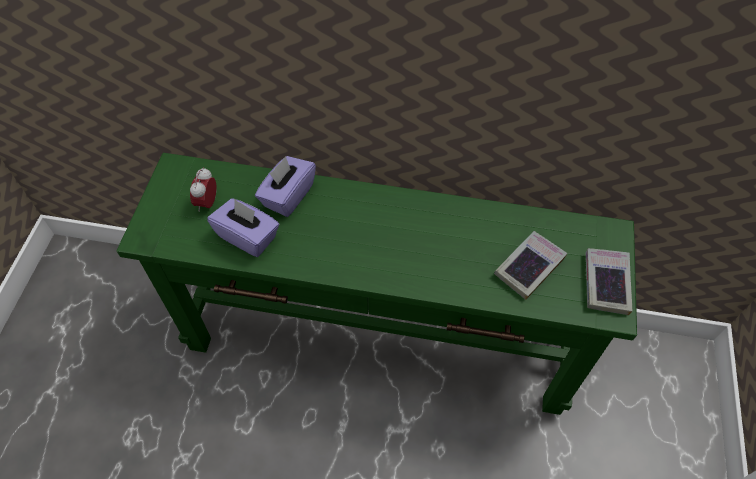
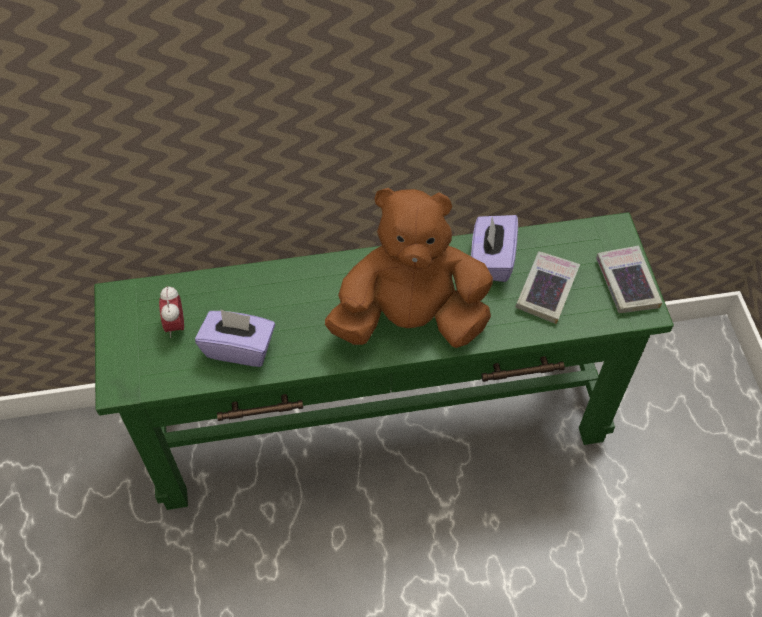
camera: 20 degrees left, 0 degrees up
(288, 196) = (263, 291): purple tissue box -> purple tissue box (491, 260)
(398, 256) = (410, 320): none -> brown plush toy

